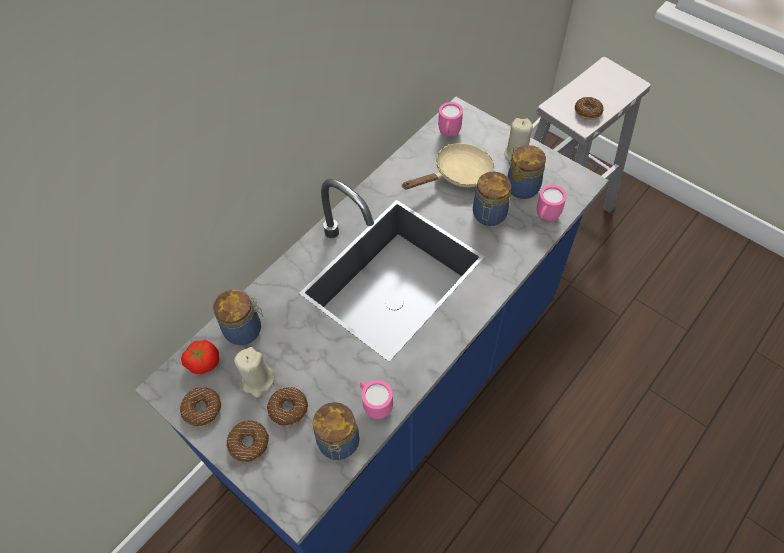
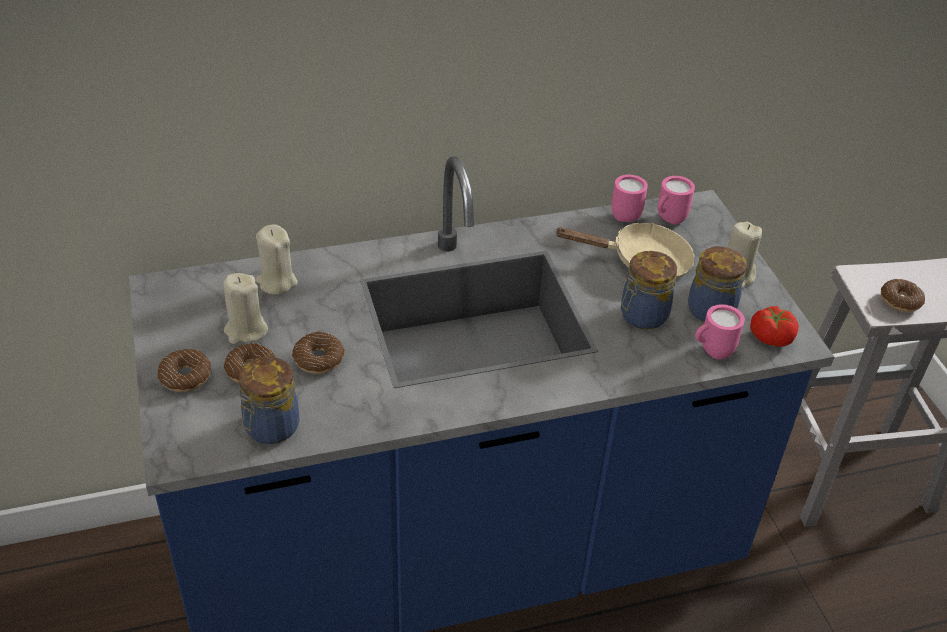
camera: 30 degrees right, 15 degrees down
(202, 409) = (171, 324): donut -> donut (318, 359)
(203, 361) = (211, 287): tomato -> tomato (771, 336)
(245, 329) = (276, 282): jar -> beige candle
(375, 405) = (340, 417): pink mug -> pink mug (624, 214)

